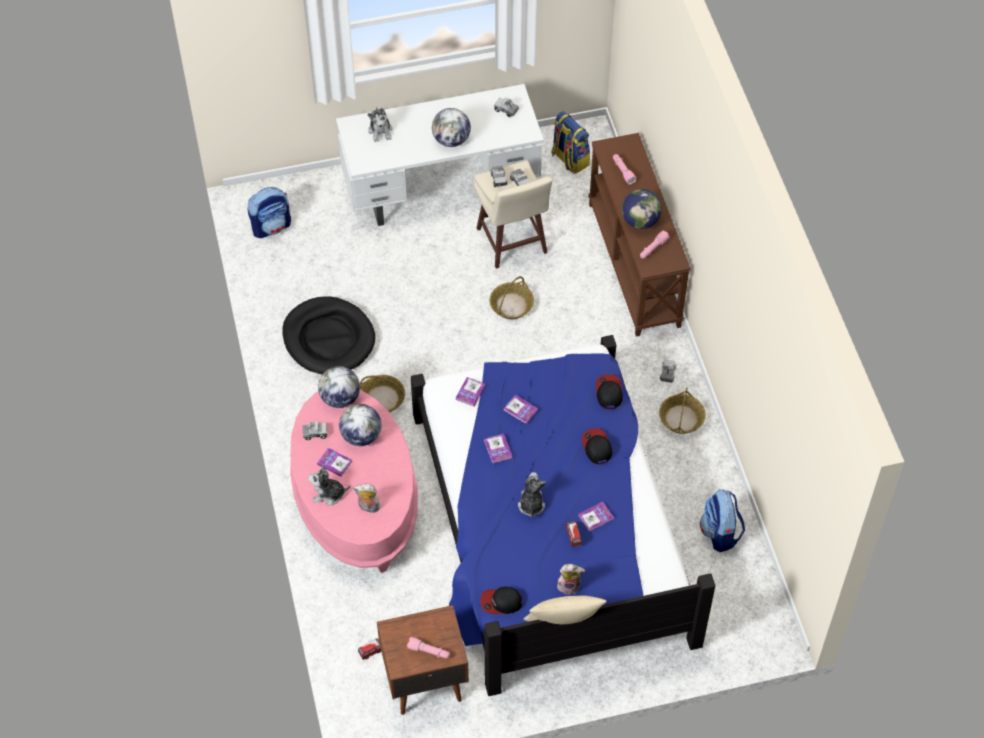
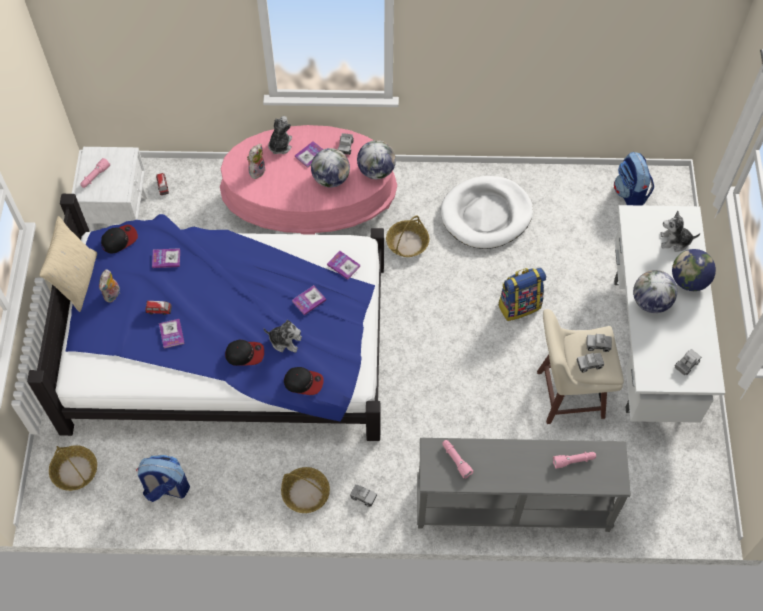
camera: 105 degrees right, 5 degrees up
(328, 339) = (486, 214): black dog bed -> white dog bed
(423, 681) = (121, 216): brown nightstand -> white nightstand
(498, 449) = (272, 272): book -> book (166, 258)
(501, 602) = (119, 240): cap -> cap turned 45 degrees clockwise
(511, 306) = (486, 374): basket -> basket (74, 471)
(531, 504) = (206, 286): plush toy -> plush toy (285, 341)
(569, 159) = (674, 480): backpack -> backpack (519, 305)
(635, 264) = (512, 506): brown console table -> grey console table
(640, 221) = (497, 458): globe -> globe (689, 281)

